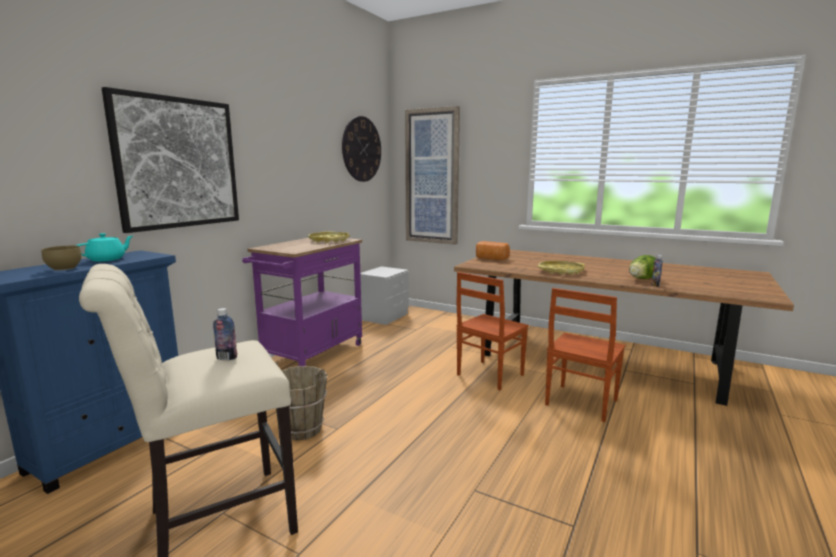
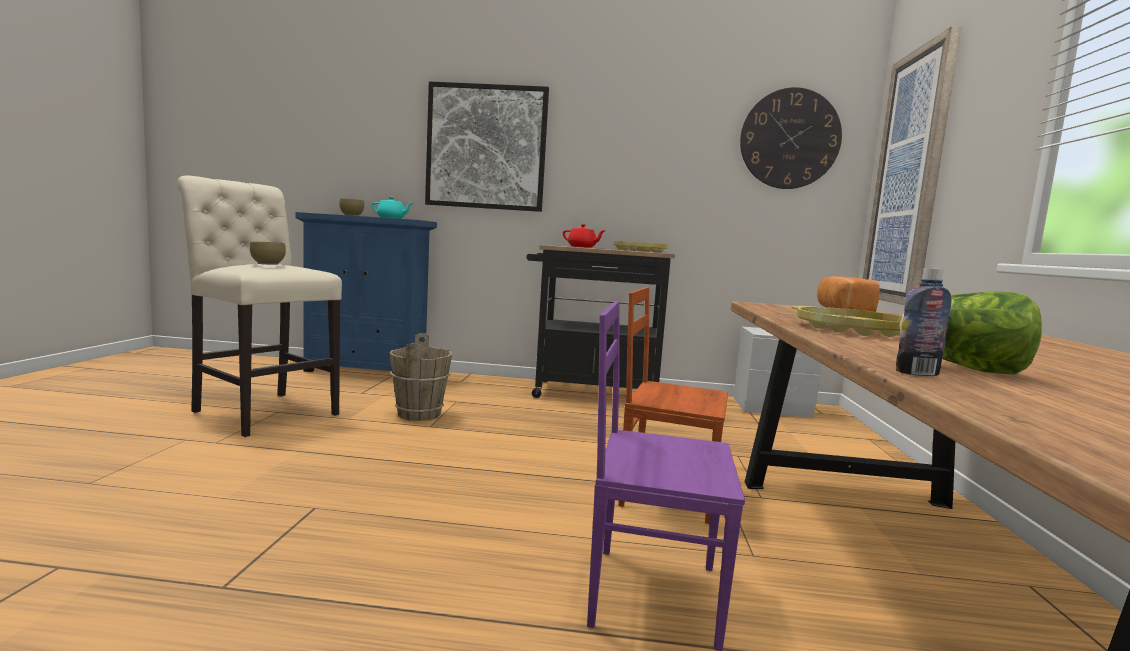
camera: 65 degrees right, 5 degrees down
(227, 358) = (267, 264): bottle -> brown bowl
(294, 246) = (582, 247): none -> red teapot
(311, 355) = (590, 393): purple cart -> black cart
(579, 403) = (652, 592): brown chair -> purple chair

